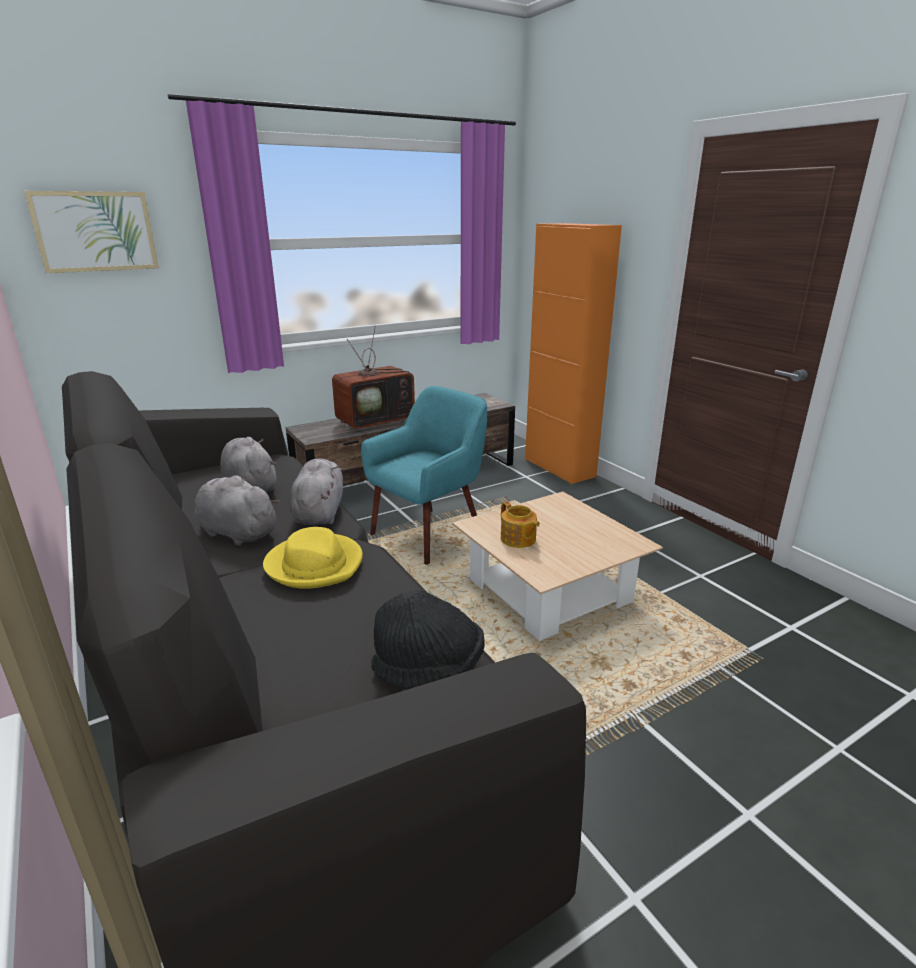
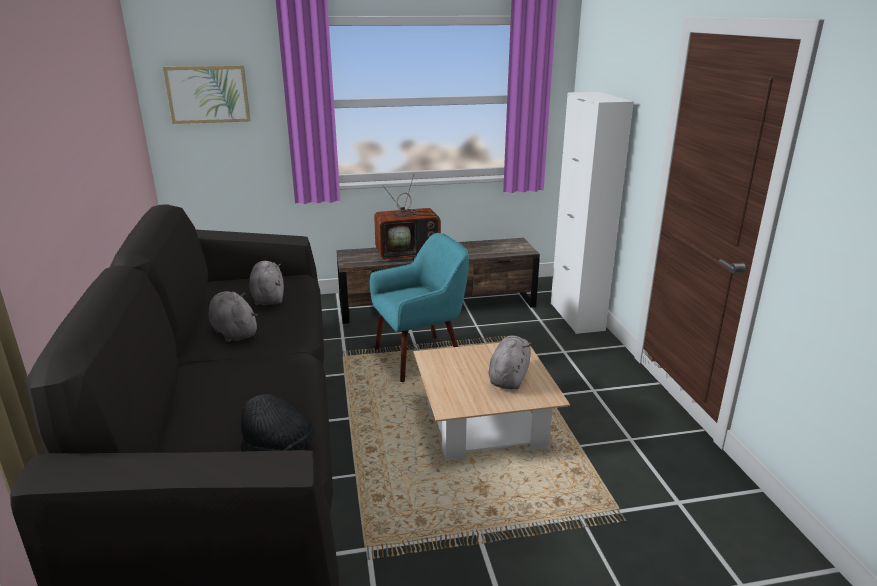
camera: 20 degrees right, 0 degrees up
(315, 564) = (264, 365): yellow hat -> none
(319, 512) = (297, 327): grey plush toy -> grey plush toy (509, 377)
(518, 539) = (453, 375): teapot -> none
(559, 468) = (576, 316): orange cabinet -> white cabinet

